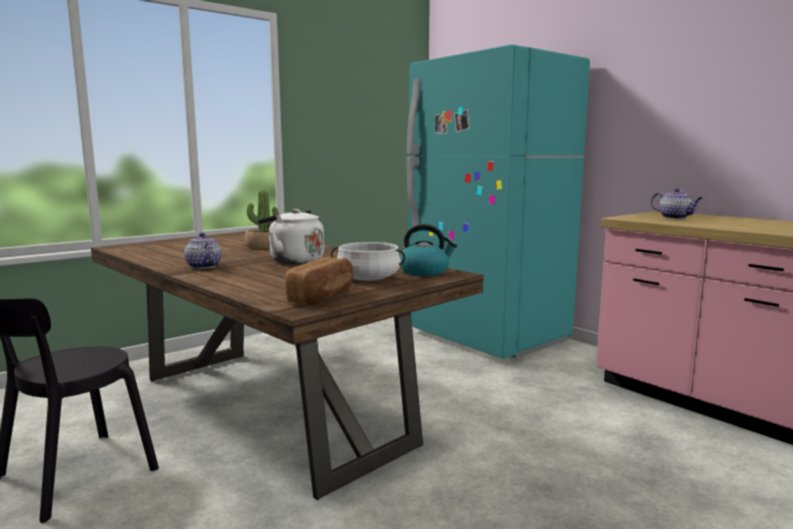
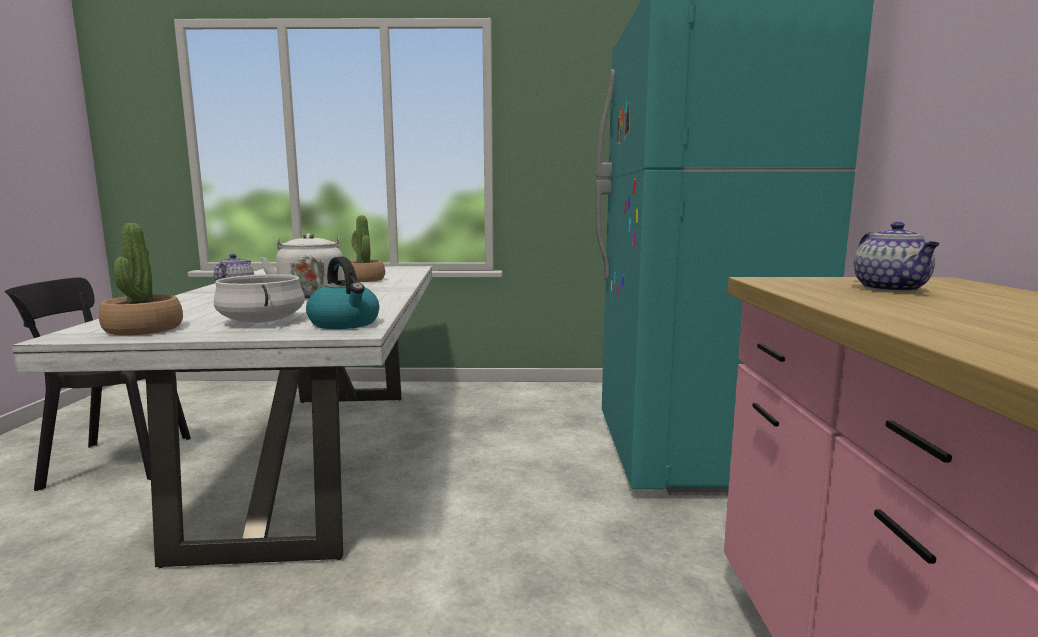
camera: 40 degrees right, 0 degrees up
(267, 409) = (315, 458): brown dining table -> white dining table
(323, 296) = (143, 329): bread -> potted plant

